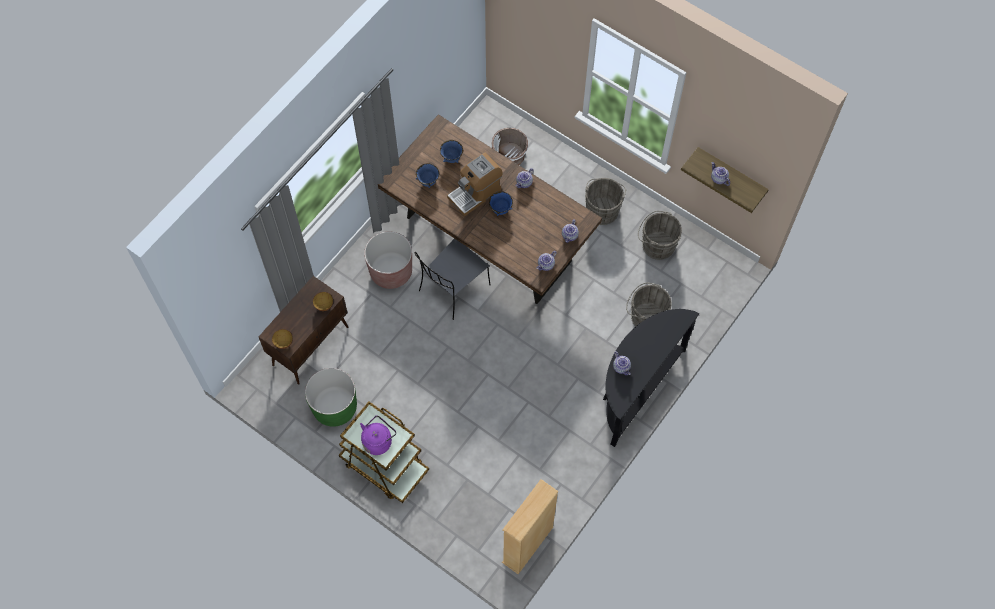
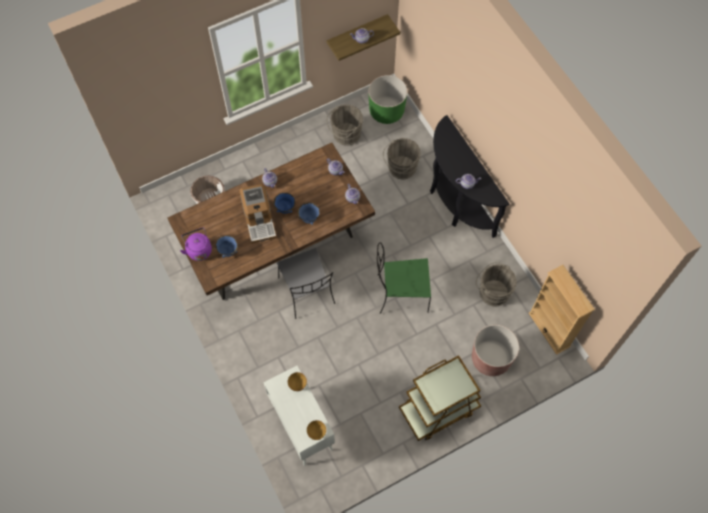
camera: 65 degrees left, 0 degrees up
(311, 345) = (301, 425): brown cabinet -> white cabinet
(335, 407) = (368, 428): green planter -> green planter (386, 111)
(378, 441) = (450, 387): purple kettle -> purple kettle (199, 249)
(391, 271) = (266, 333): brown planter -> brown planter (490, 358)
(452, 158) = (216, 224): blue bowl -> blue bowl (309, 218)
(496, 377) = (401, 293): none -> green chair
(602, 209) = (295, 157): grey bucket -> grey bucket (492, 292)

